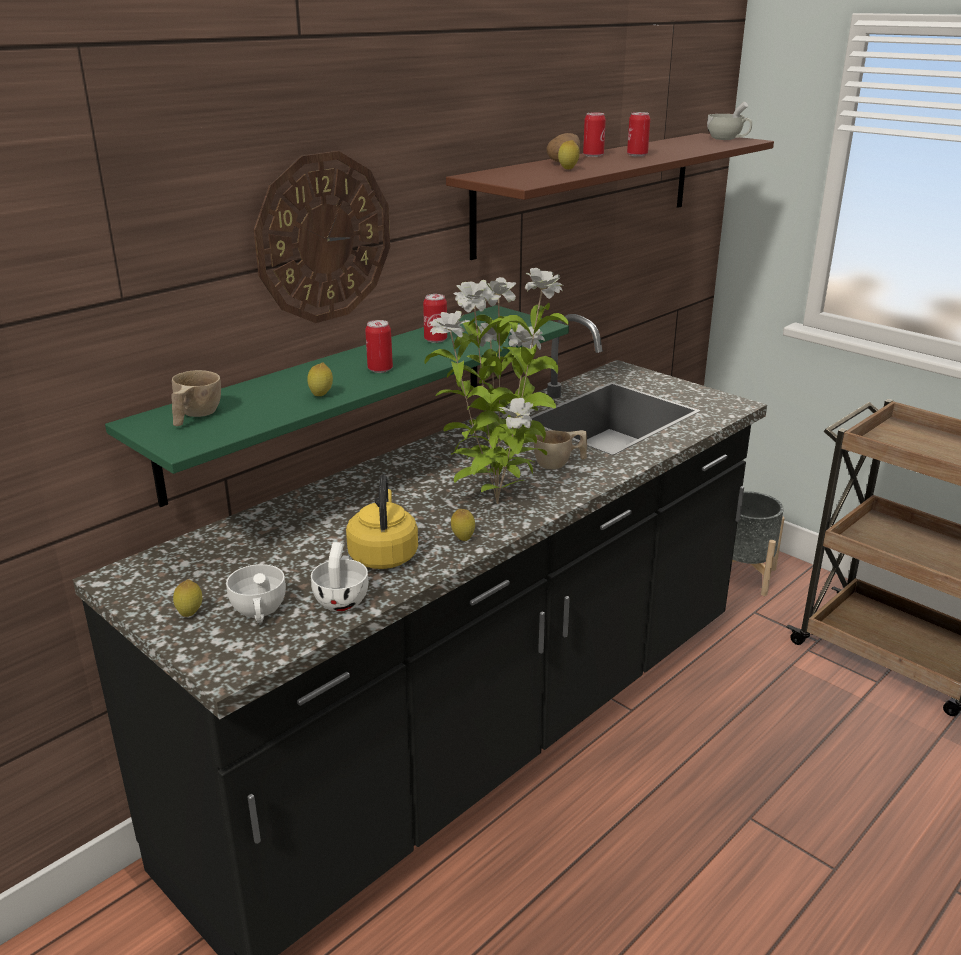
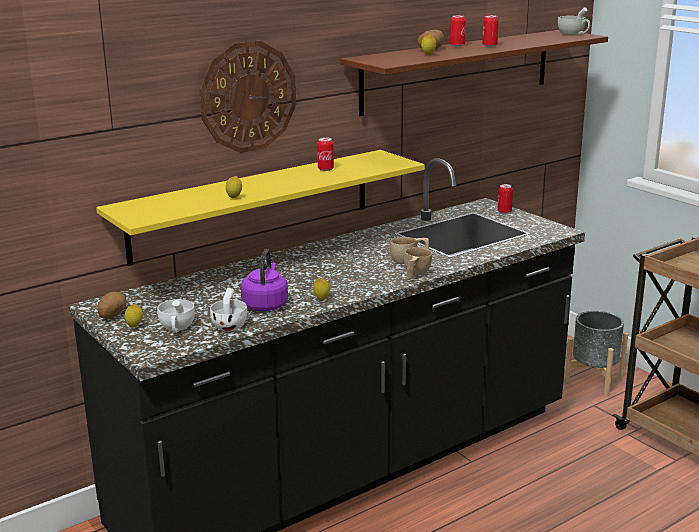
camera: 10 degrees right, 5 degrees down
(148, 595) = (112, 315): none -> potato
(194, 416) = (151, 205): beige cup -> beige cup (415, 274)
(334, 397) = (253, 205): green shelf -> yellow shelf
(380, 369) = (279, 185): can -> can (504, 211)
(383, 555) = (265, 304): yellow kettle -> purple kettle
(497, 501) = (354, 280): potted plant -> none

